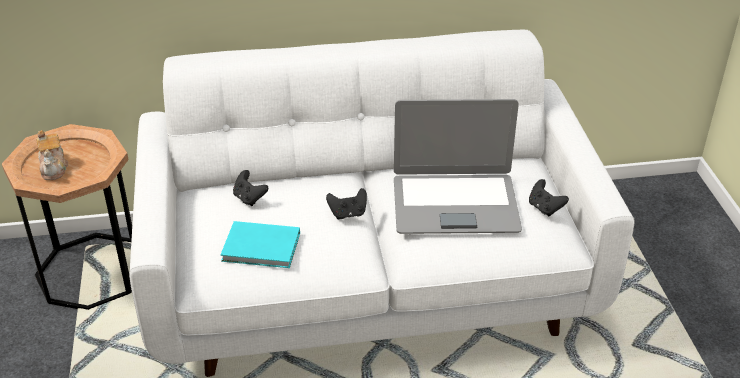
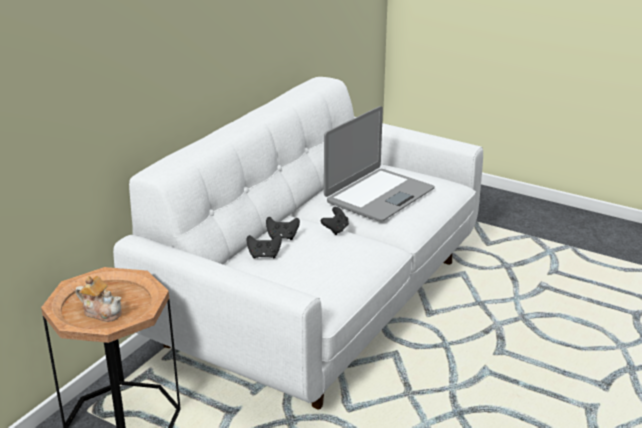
camera: 50 degrees left, 10 degrees down
(263, 248) = (326, 271): turquoise book -> none
(545, 208) = (421, 174): black game controller -> black game controller (282, 237)

